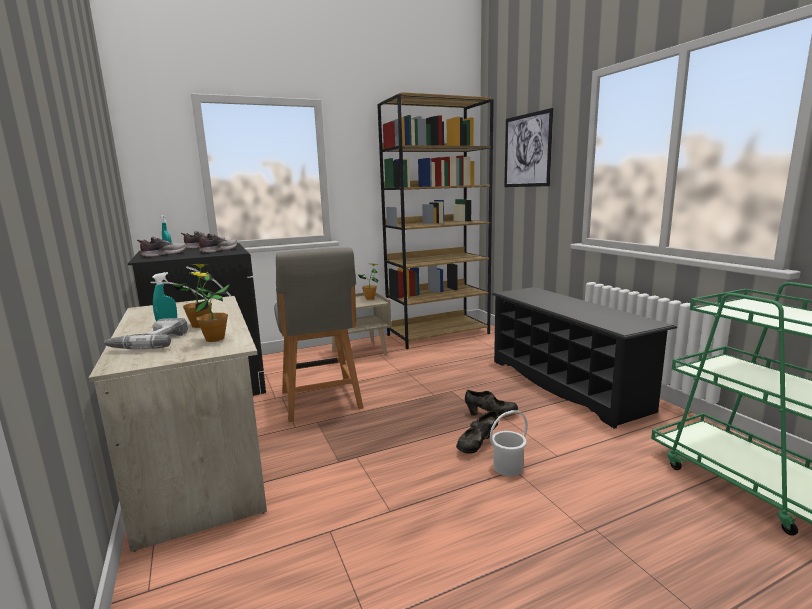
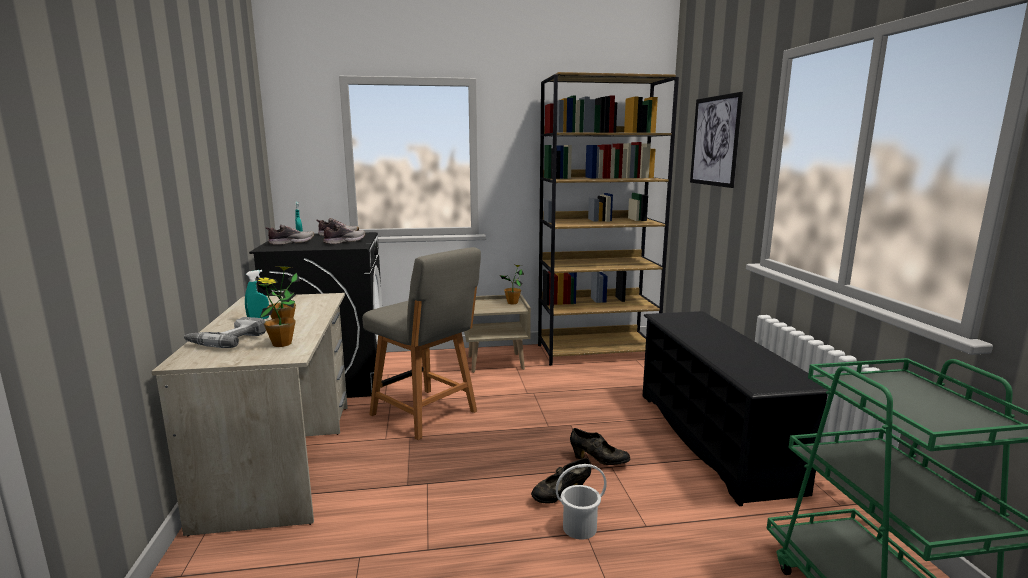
camera: 15 degrees right, 0 degrees up
(321, 401) = (426, 414): grey chair -> grey chair turned 45 degrees counterclockwise

